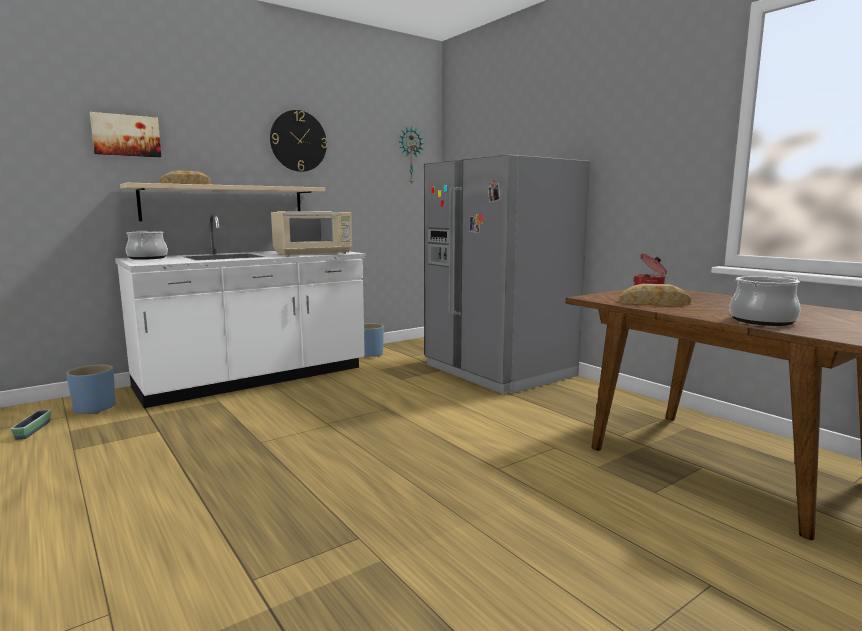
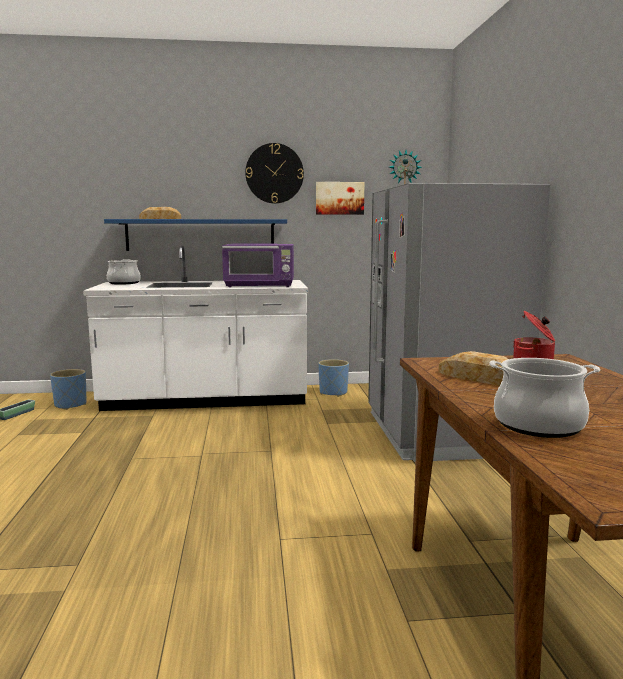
camera: 30 degrees right, 0 degrees up
(126, 135) = (119, 178): picture -> picture (339, 198)
(225, 203) = (200, 235): beige shelf -> blue shelf
(314, 253) = (260, 285): beige microwave -> purple microwave

